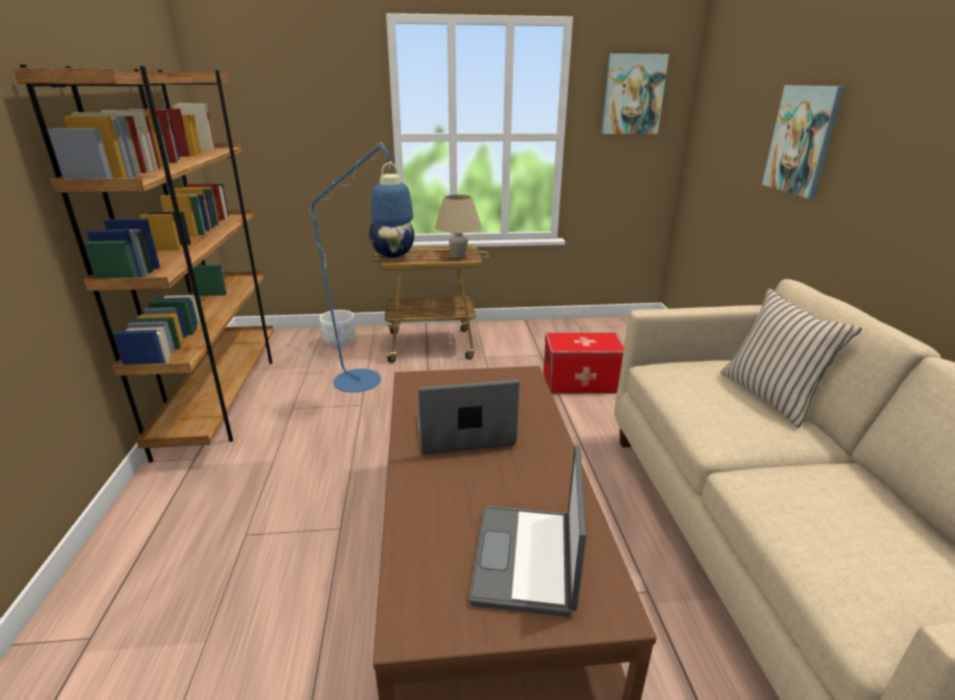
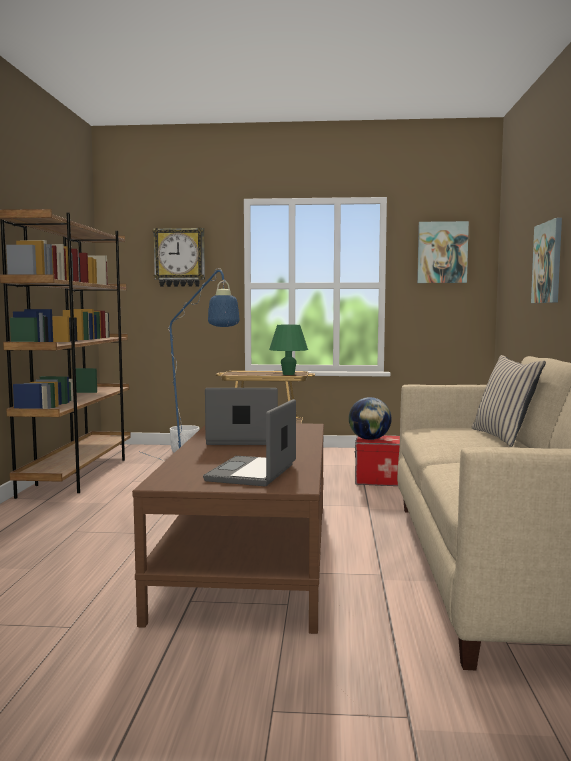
camera: 10 degrees right, 20 degrees down
(305, 98) = (179, 257): none -> wall clock
(393, 257) = (233, 373): globe -> globe (369, 439)
(458, 256) = (288, 374): beige table lamp -> green table lamp

